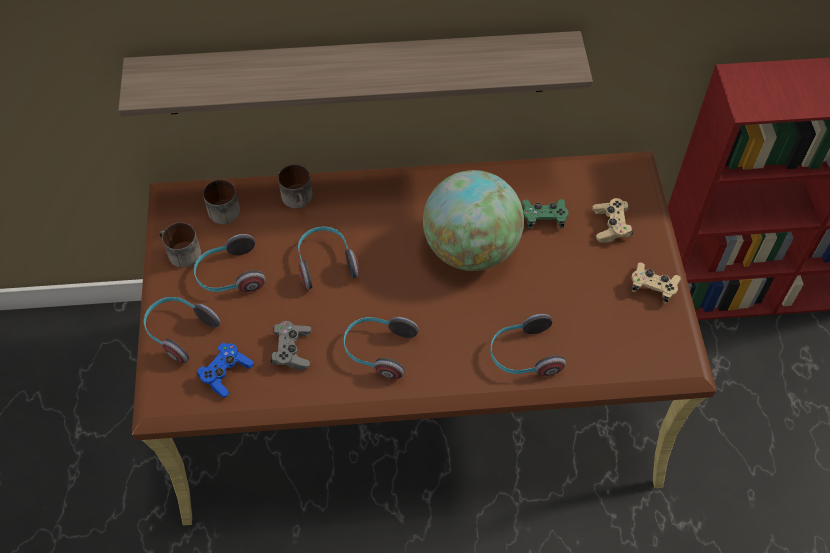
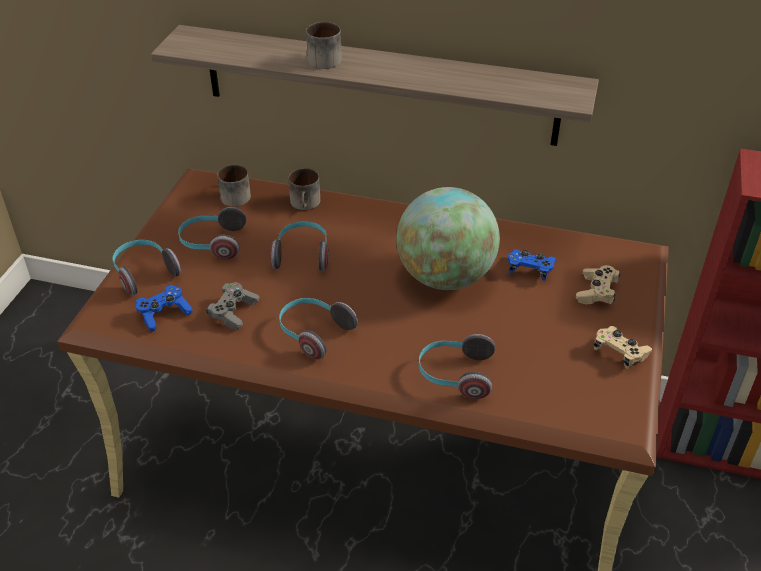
camera: 20 degrees right, 15 degrees down
(180, 253) = (180, 218): mug -> mug (320, 59)
(543, 218) = (530, 270): green game controller -> blue game controller

